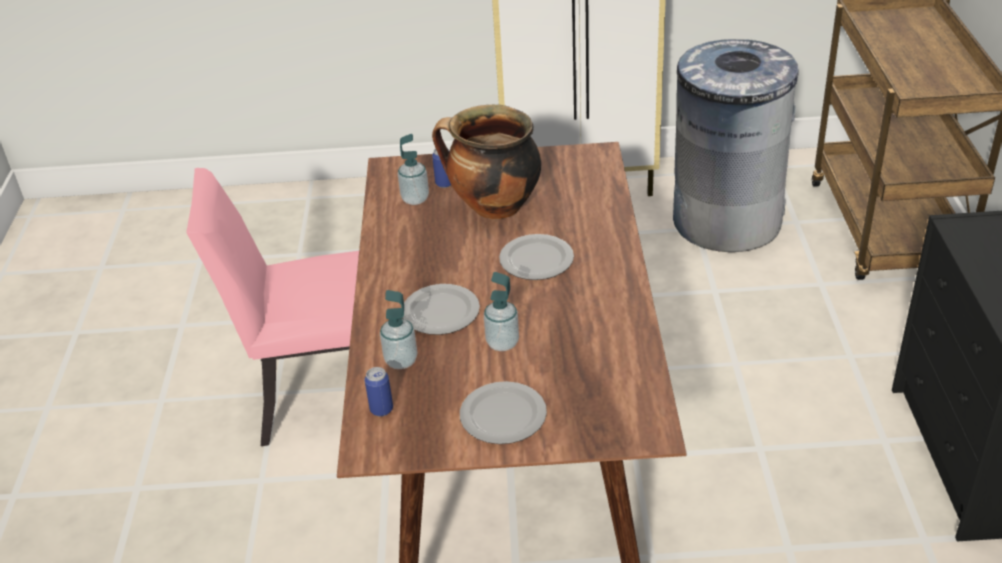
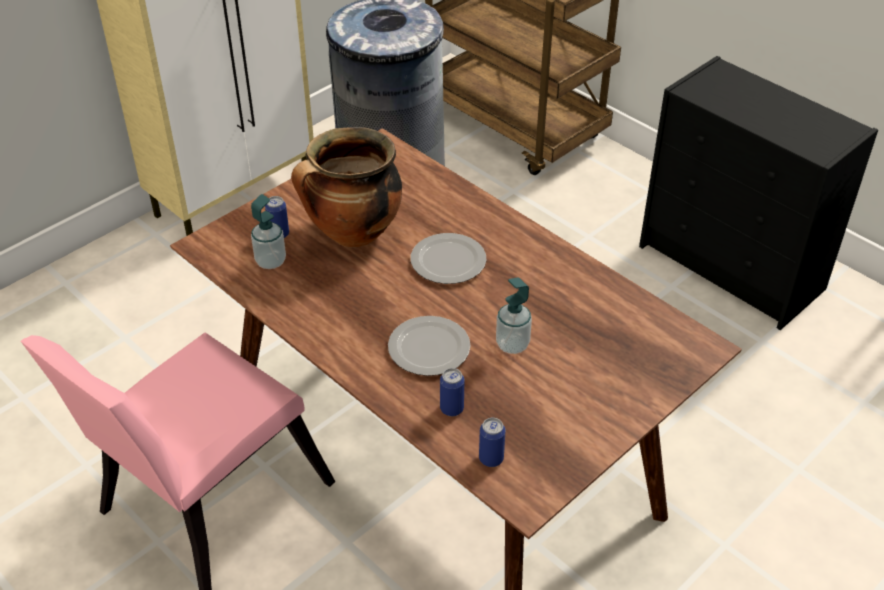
camera: 45 degrees left, 5 degrees up
(401, 361) = (451, 409): soap dispenser -> can
(501, 416) = (588, 403): plate -> none

